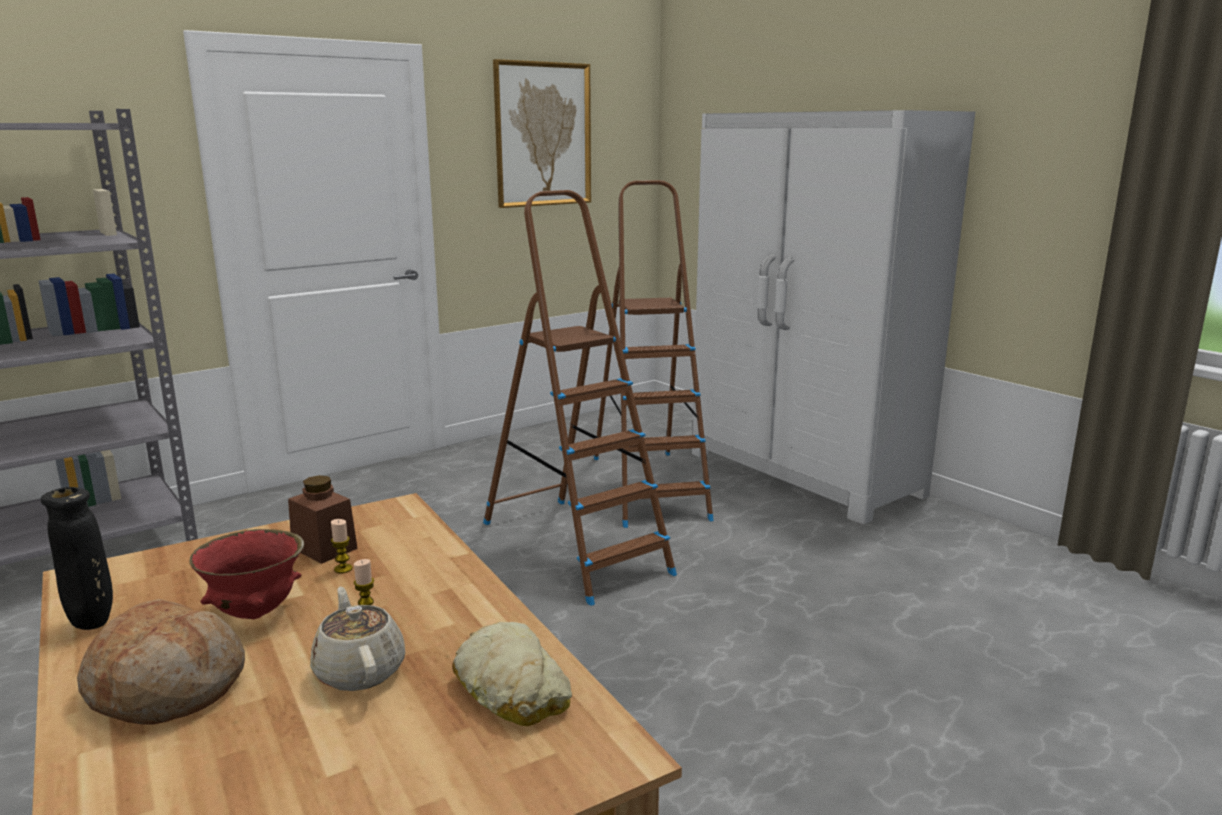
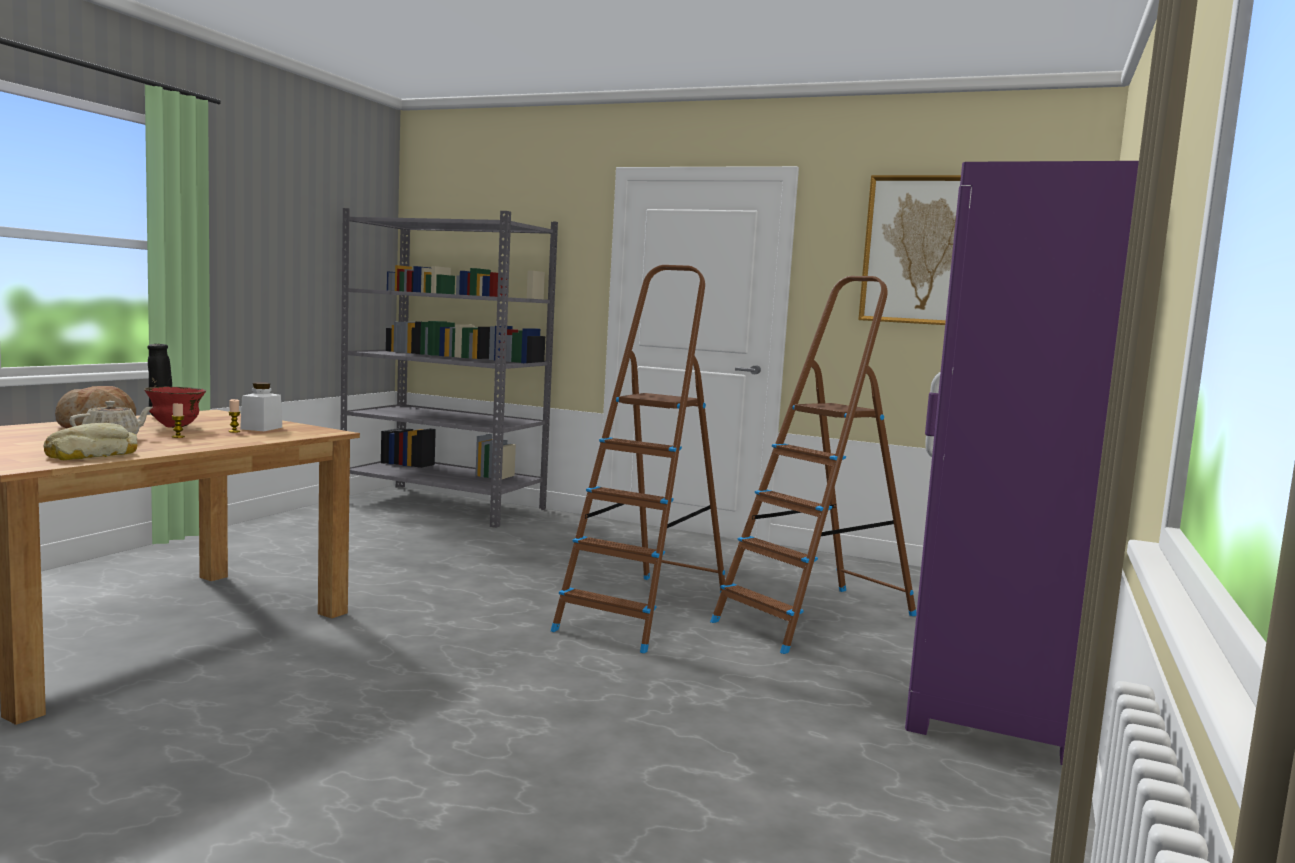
camera: 60 degrees right, 10 degrees down
(324, 548) = (261, 428): brown jar -> white jar
(802, 474) = (992, 683): white cabinet -> purple cabinet

